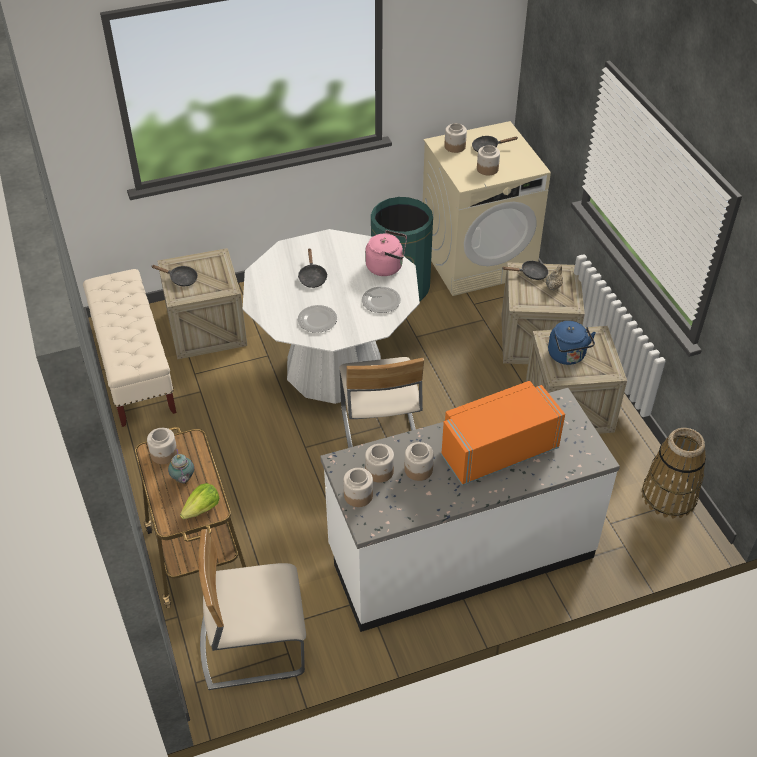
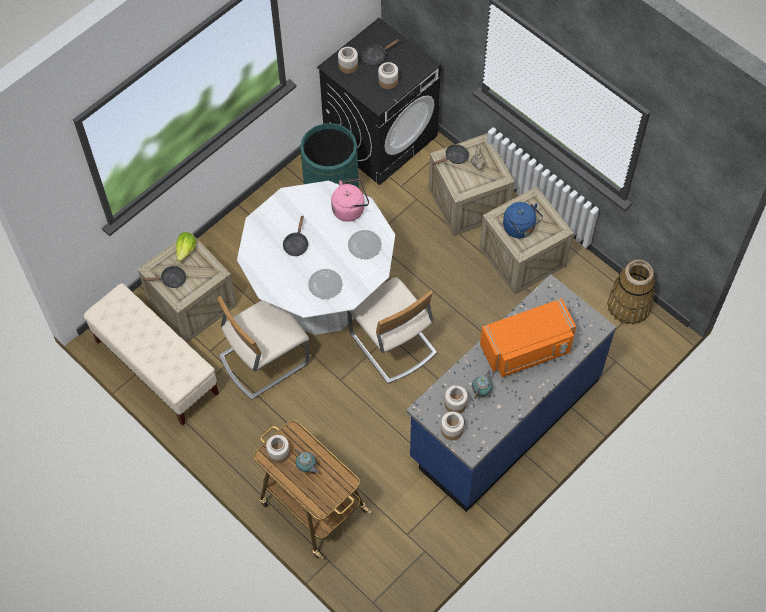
camera: 25 degrees left, 15 degrees up
(202, 509) = (336, 485): lettuce -> lettuce (186, 250)
(253, 645) = (396, 557): beige chair -> beige chair (263, 359)
(312, 277) = (296, 244): black frying pan -> black frying pan turned 45 degrees clockwise
(418, 470) = (482, 391): jar -> teapot
(460, 553) = (504, 418): white counter -> blue counter
(478, 259) = (381, 137): beige washing machine -> black washing machine
(497, 449) = (527, 350): orange microwave -> orange microwave turned 150 degrees counterclockwise

